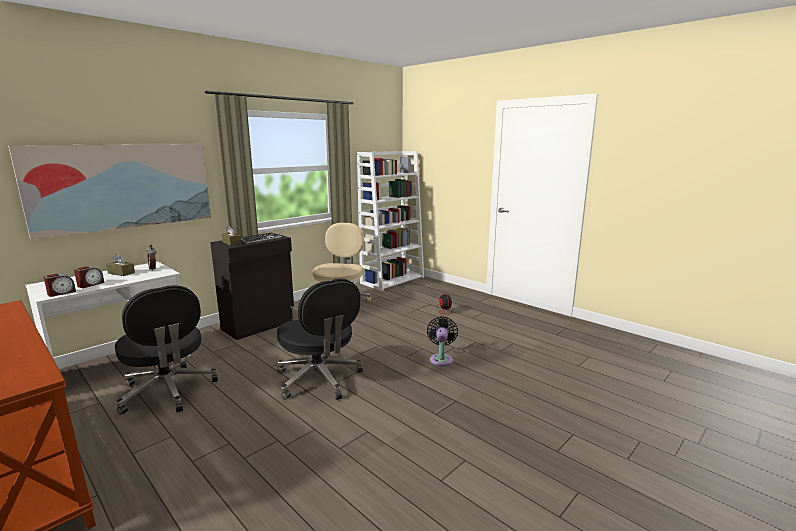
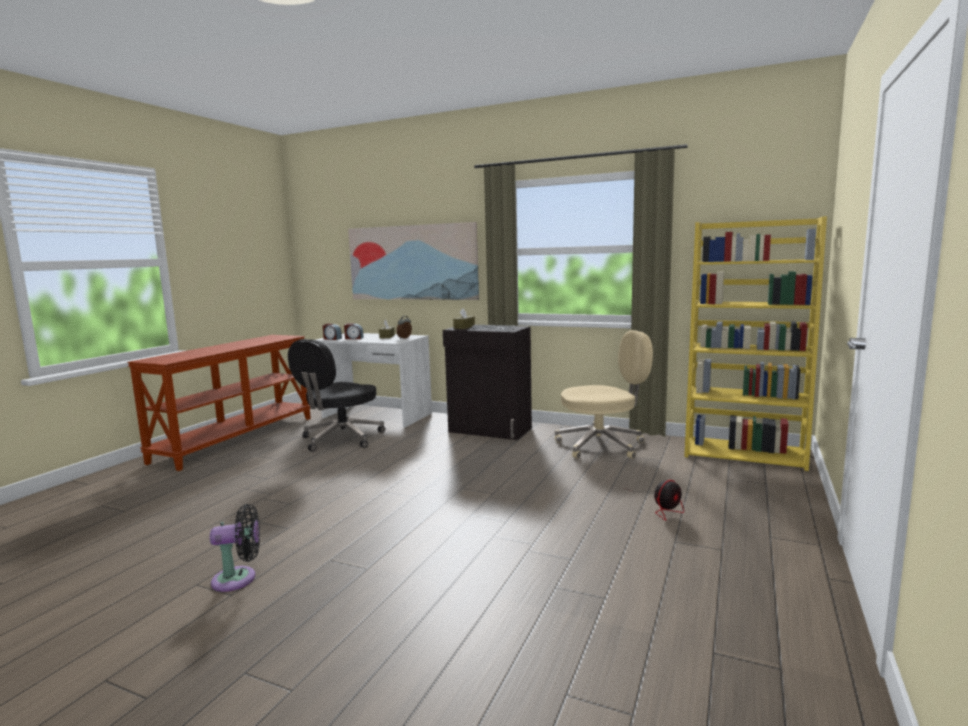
camera: 70 degrees right, 5 degrees down
(319, 379) = (385, 483): black office chair -> none
(392, 280) = (745, 453): white bookcase -> yellow bookcase
(441, 359) = (483, 540): black fan -> black fan (239, 579)

